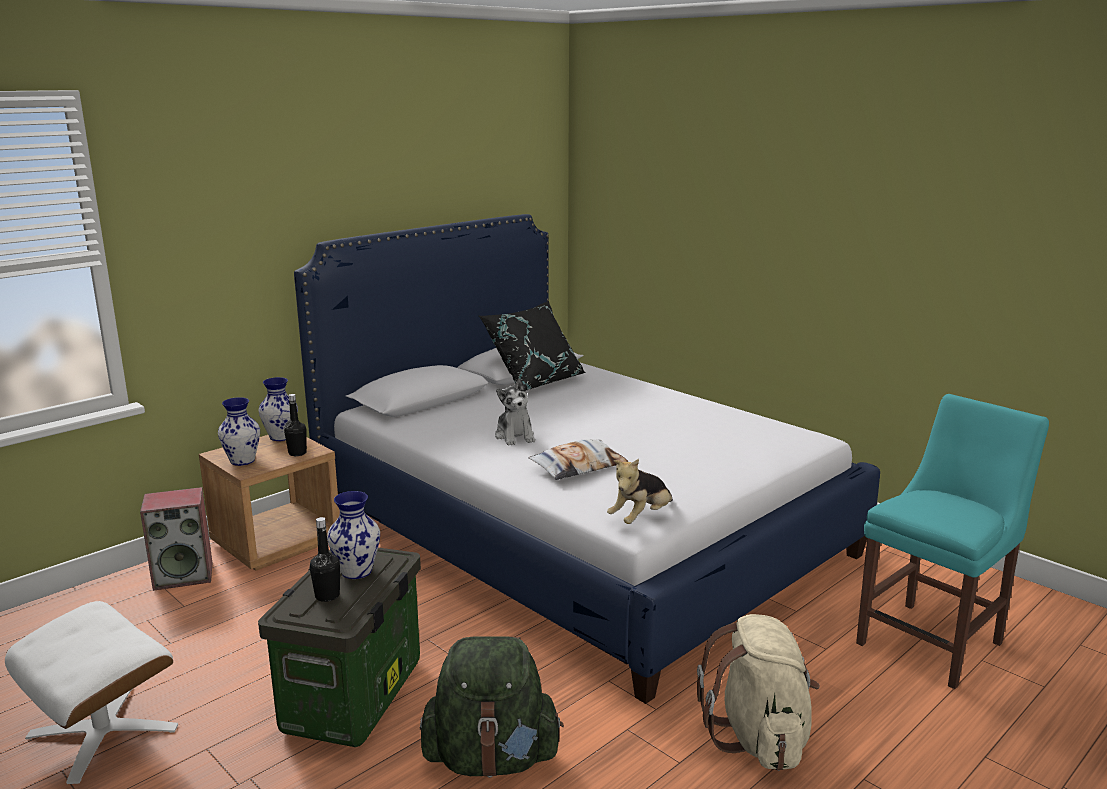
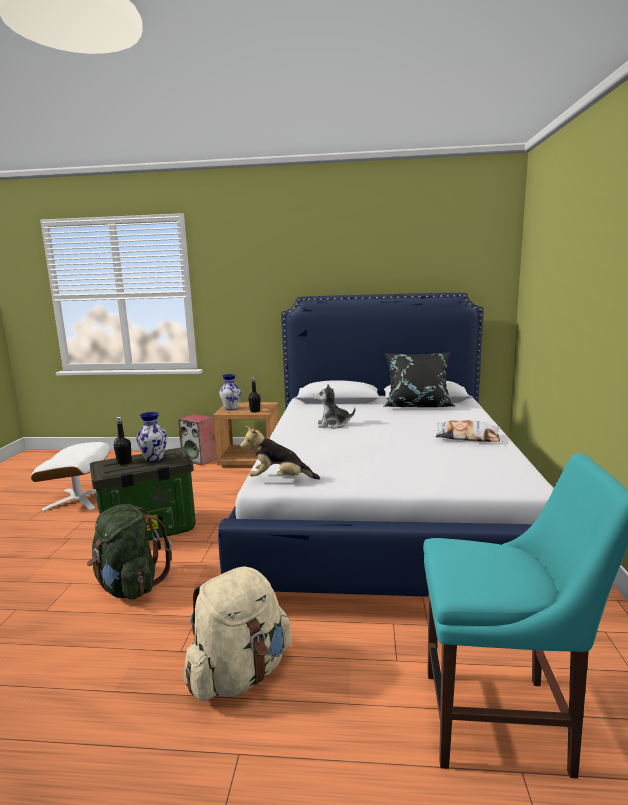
camera: 50 degrees right, 5 degrees down
(280, 437) = (265, 404): vase -> none
(515, 436) = (333, 425): plush toy -> plush toy turned 60 degrees clockwise
(578, 466) = (320, 446): pillow -> pillow (467, 437)

